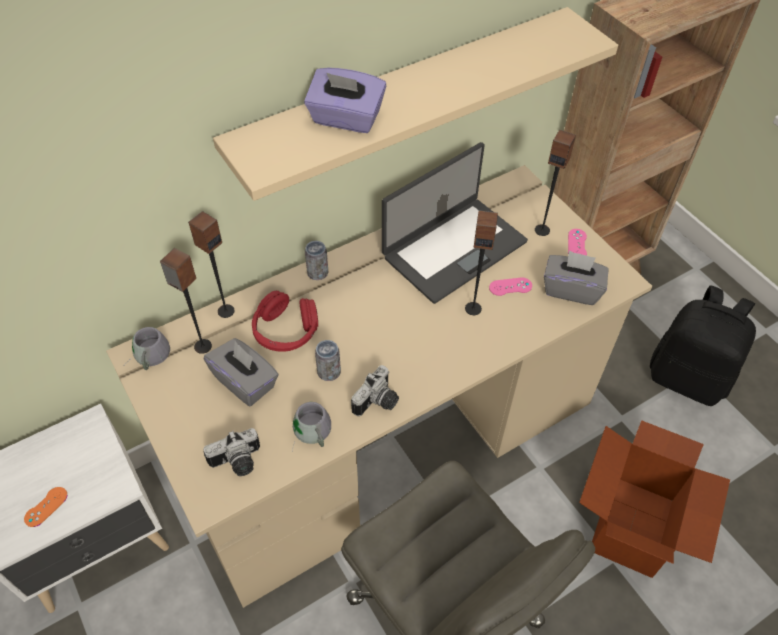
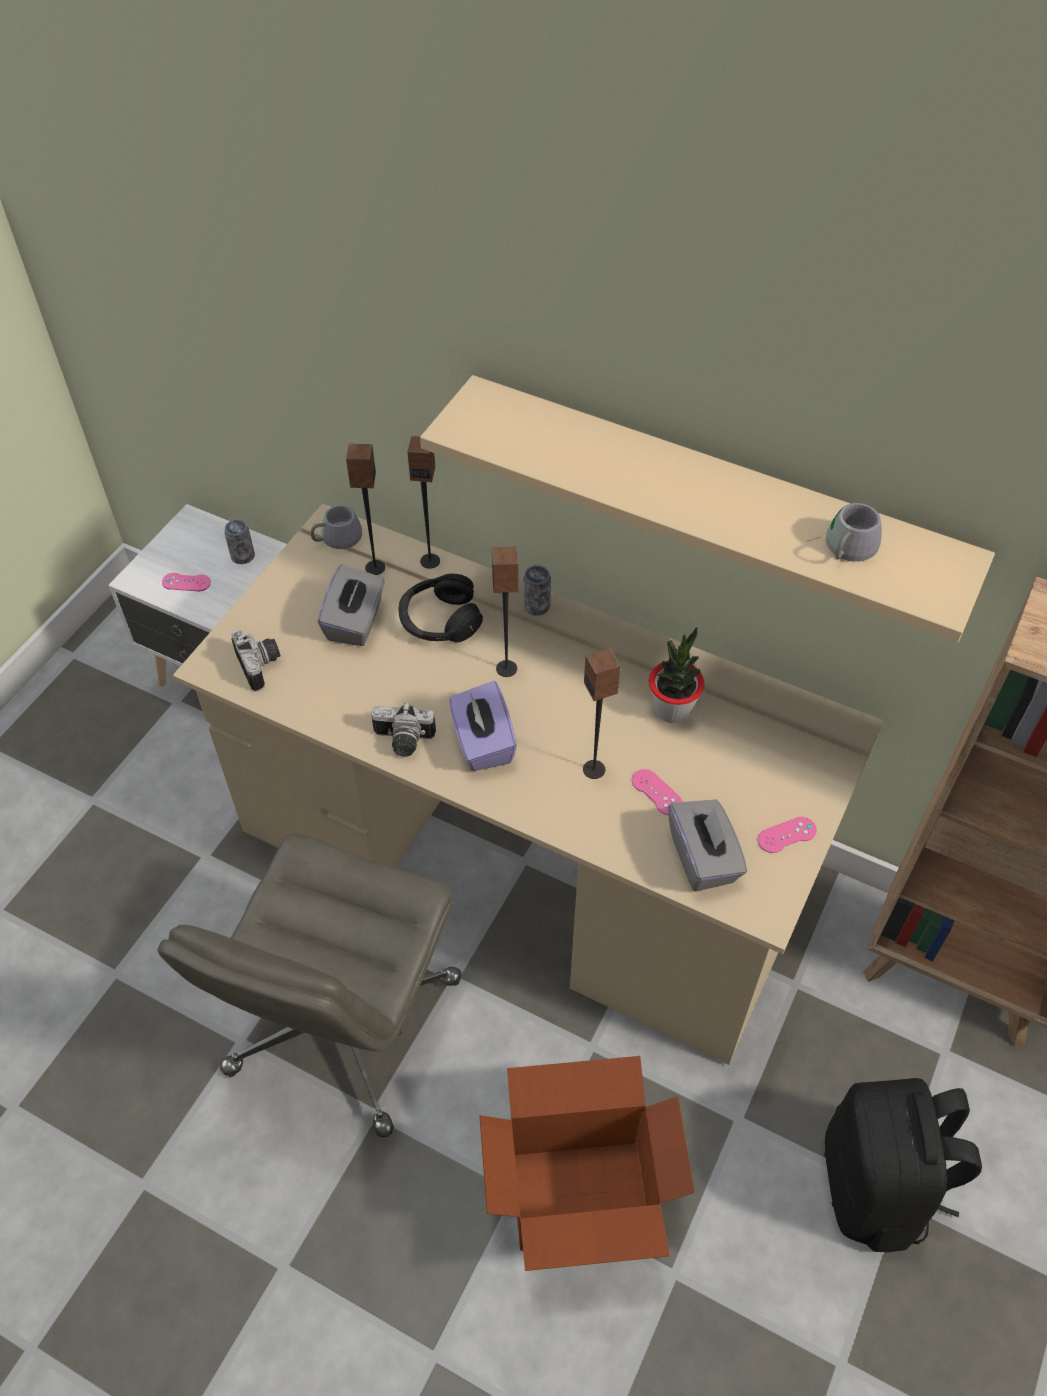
camera: 60 degrees right, 0 degrees up
(46, 507) = (186, 582): orange game controller -> pink game controller
(237, 463) = (261, 665): camera -> camera turned 150 degrees counterclockwise
(285, 331) = (439, 620): red headphones -> black headphones
(310, 434) = (328, 704): grey mug -> grey mug (842, 546)
(329, 372) = (413, 681): can -> can (243, 556)
(346, 119) = (581, 452): purple tissue box -> purple tissue box (482, 742)
(453, 248) = (672, 709): laptop -> potted plant
(542, 230) = (780, 787): speaker -> speaker (507, 668)

